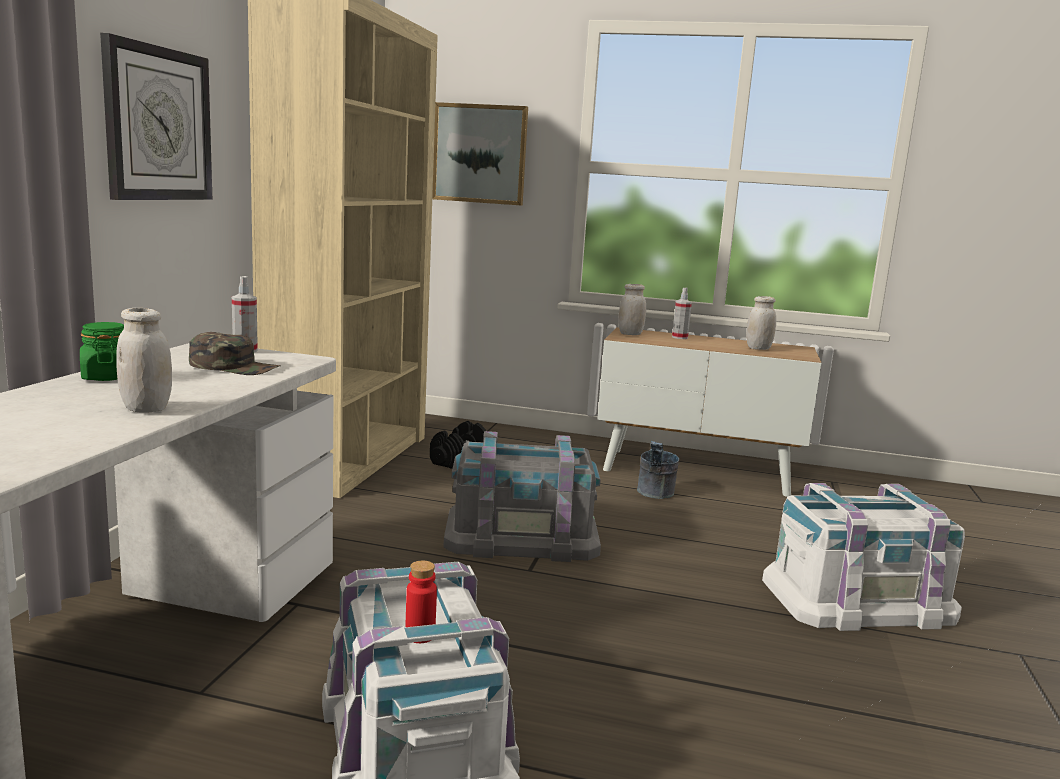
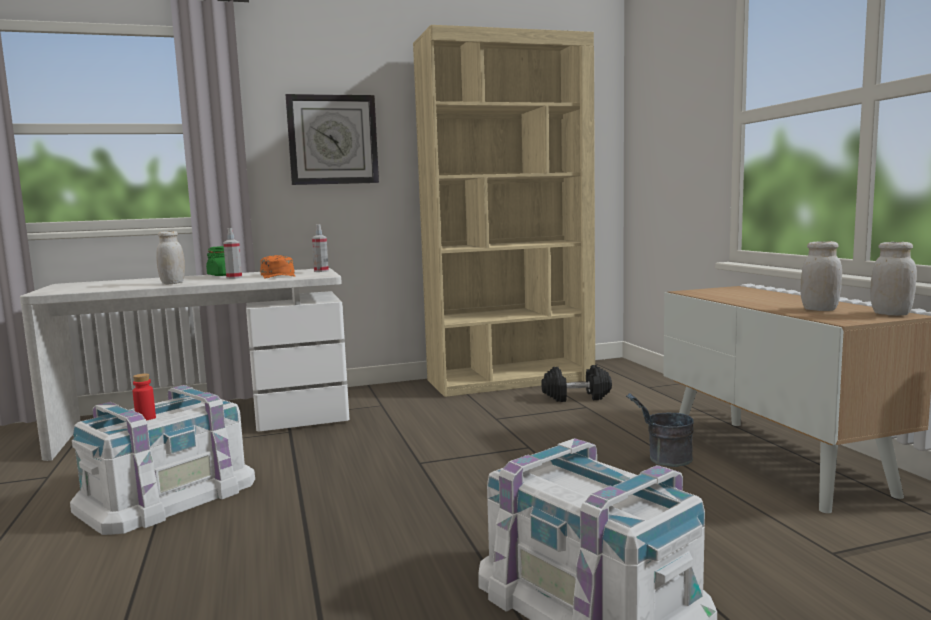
camera: 60 degrees right, 5 degrees down
(235, 367) = (279, 275): green cap -> orange cap
(480, 154) = (672, 125): picture -> none
(522, 535) = (475, 446): grey storage box -> none
(630, 334) = (718, 290): white jar -> white jar (891, 314)
(679, 337) = (765, 296): spray bottle -> spray bottle (234, 277)

